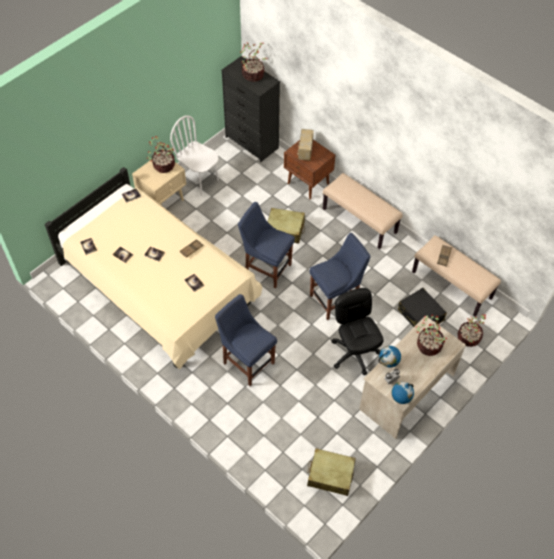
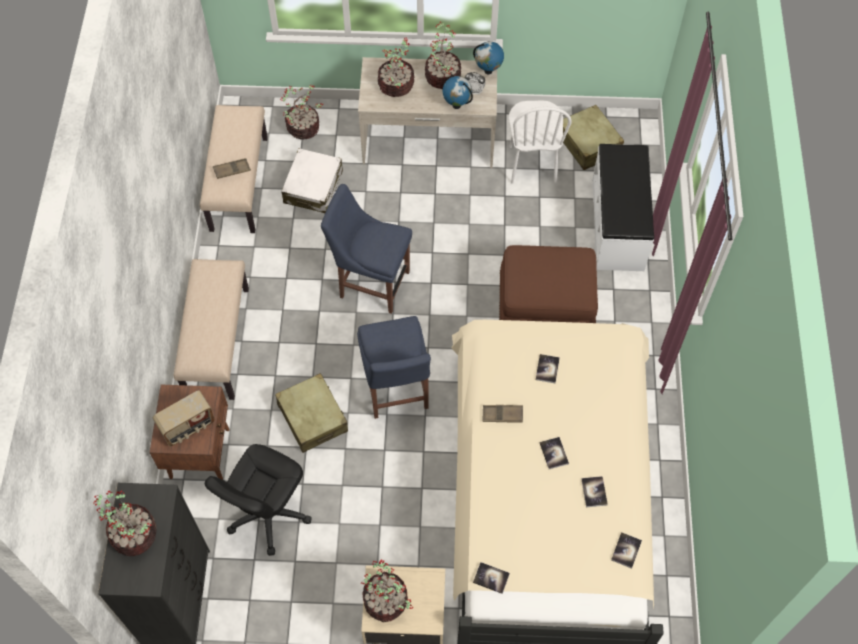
camera: 130 degrees left, 5 degrees up
(199, 181) = (321, 607): white chair -> white chair (532, 164)
(247, 361) = (545, 309): blue chair -> brown ottoman
(262, 441) = (618, 224): none -> white bench
(354, 353) = (428, 215): black office chair -> black office chair (268, 514)
(416, 373) = (442, 76): none -> potted plant
(420, 315) = (313, 187): black suitcase -> white suitcase

